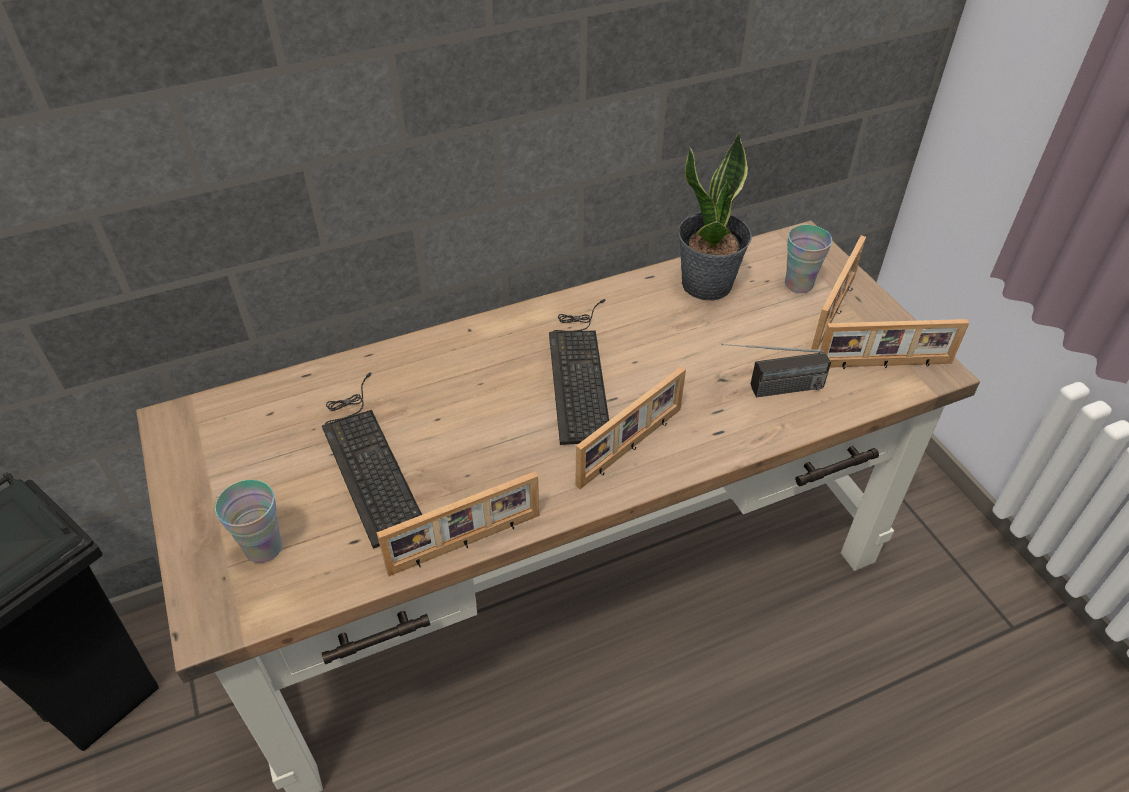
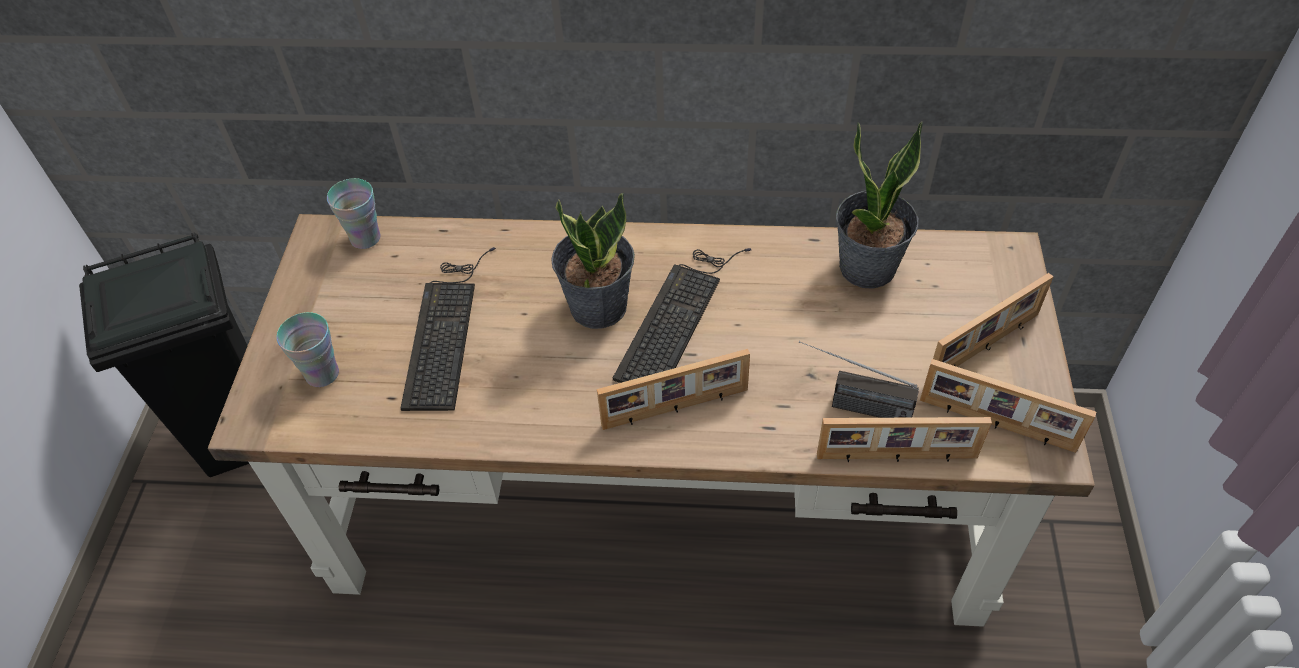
camera: 30 degrees right, 5 degrees up
(465, 544) = (475, 439): picture frame -> picture frame (897, 458)
(502, 389) = (597, 306): none -> potted plant
(798, 284) = (967, 302): cup -> cup (365, 238)

